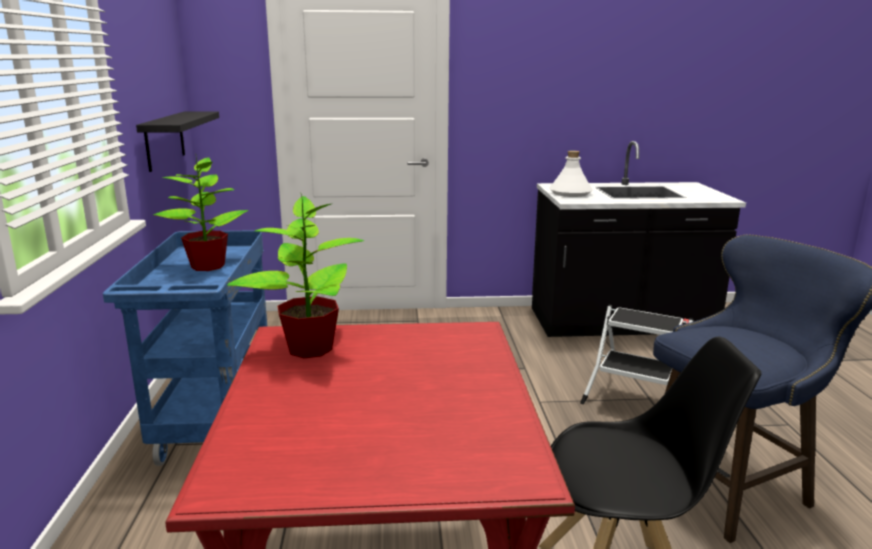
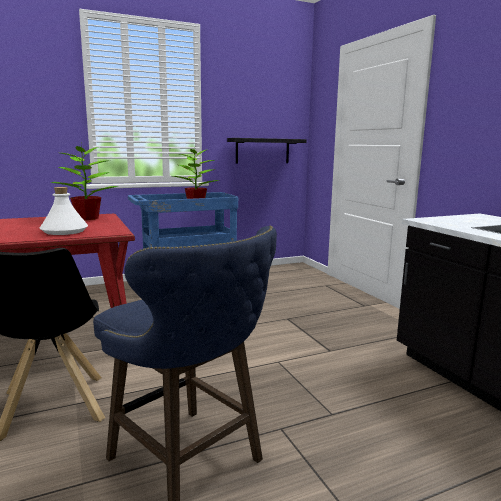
camera: 70 degrees right, 5 degrees down
(570, 193) = (457, 219): white bottle -> white bottle (64, 231)
(638, 395) = (332, 407): step ladder -> none

